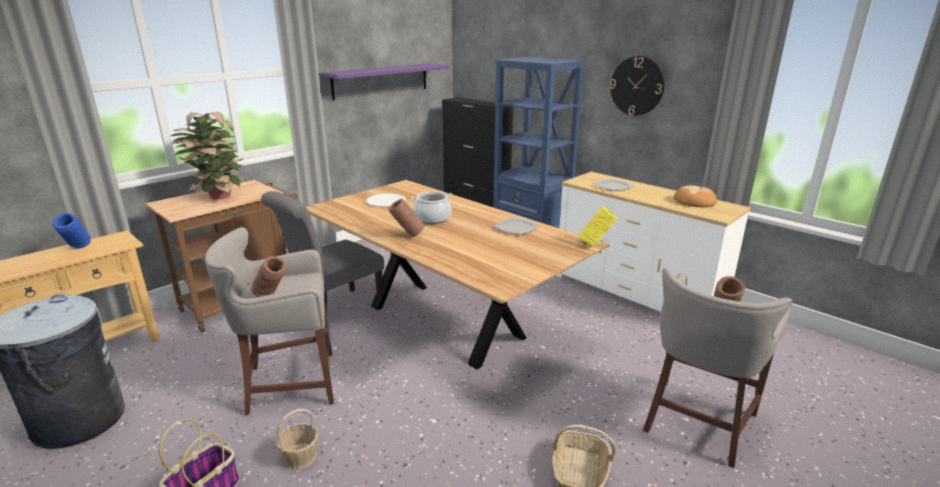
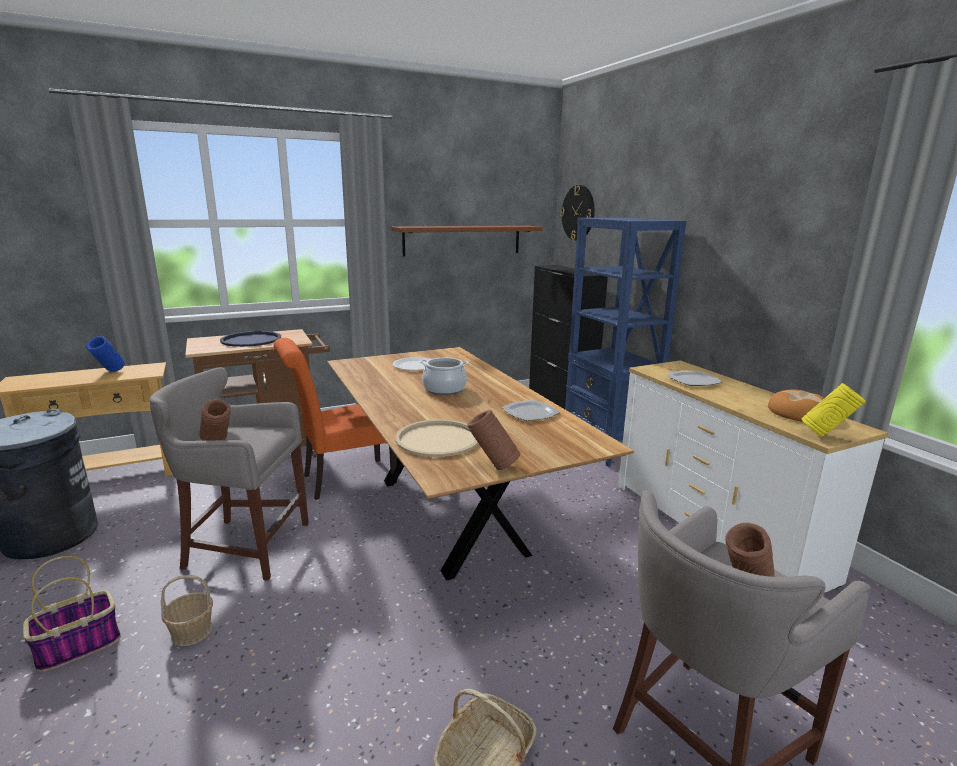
camera: 20 degrees right, 5 degrees down
(218, 197) = (251, 340): potted plant -> blue tray
(334, 312) = (343, 480): grey chair -> orange chair
(381, 81) = (462, 240): purple shelf -> brown shelf
(407, 236) = (398, 403): brown vase -> brown vase (493, 466)
(469, 259) = (438, 439): none -> beige tray
(595, 245) = (613, 448): yellow vase -> yellow vase (826, 436)
(637, 86) = (747, 253): wall clock -> wall clock (578, 213)

